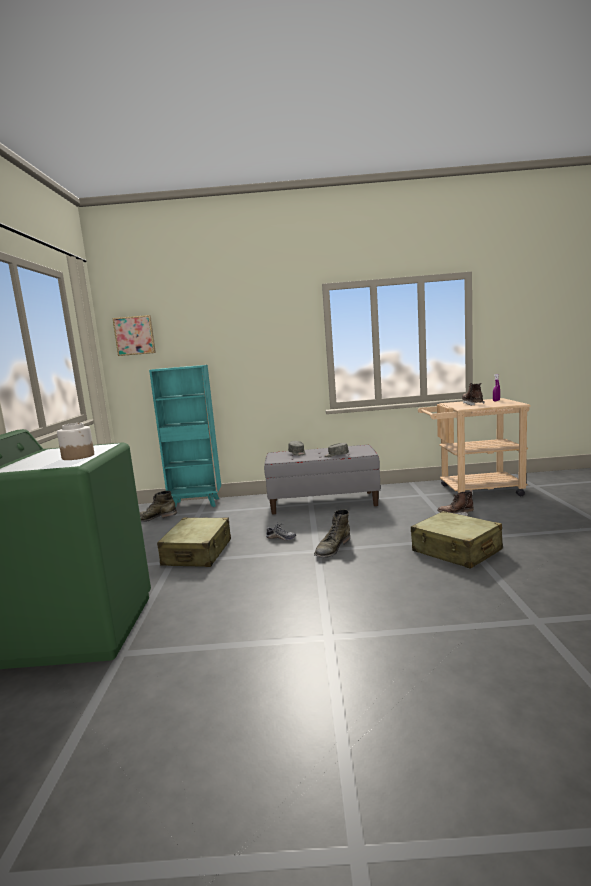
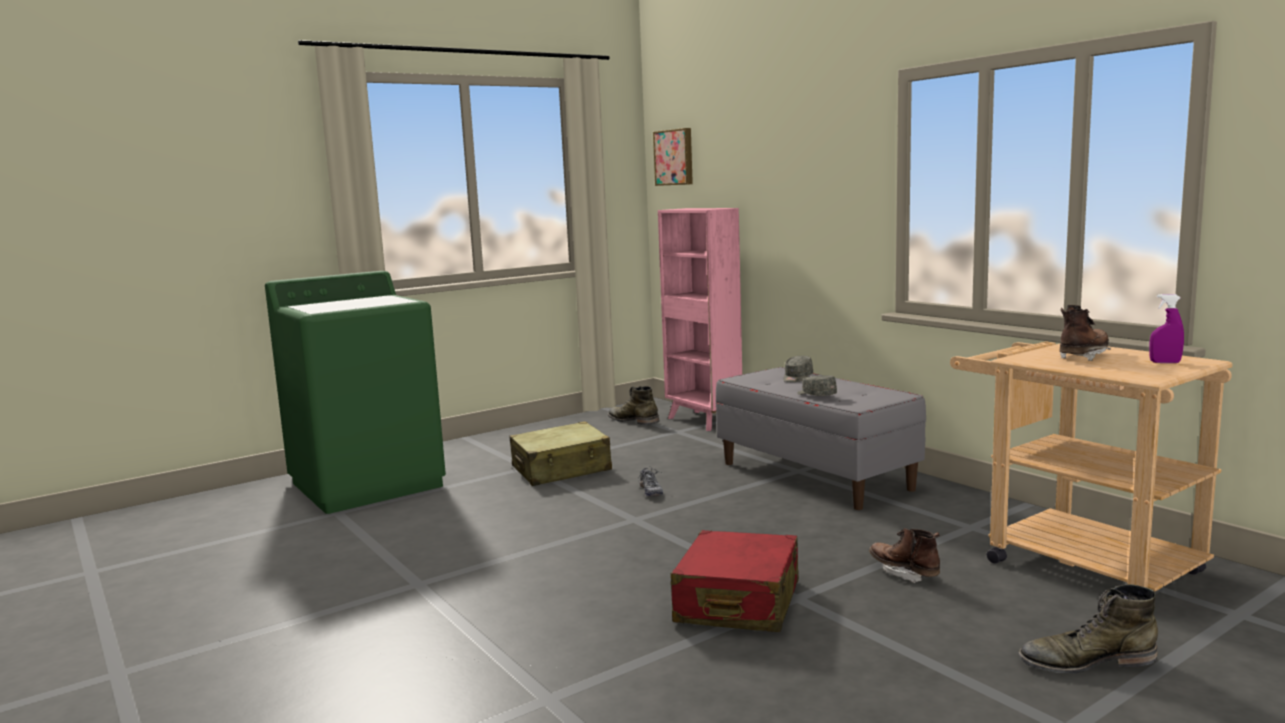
camera: 55 degrees right, 0 degrees up
(78, 456) = (350, 306): jar -> none
(196, 504) = (703, 421): turquoise bookcase -> pink bookcase
(332, 548) = (651, 525): green boot -> green boot (1085, 661)
(456, 551) = (738, 603): beige suitcase -> red suitcase

